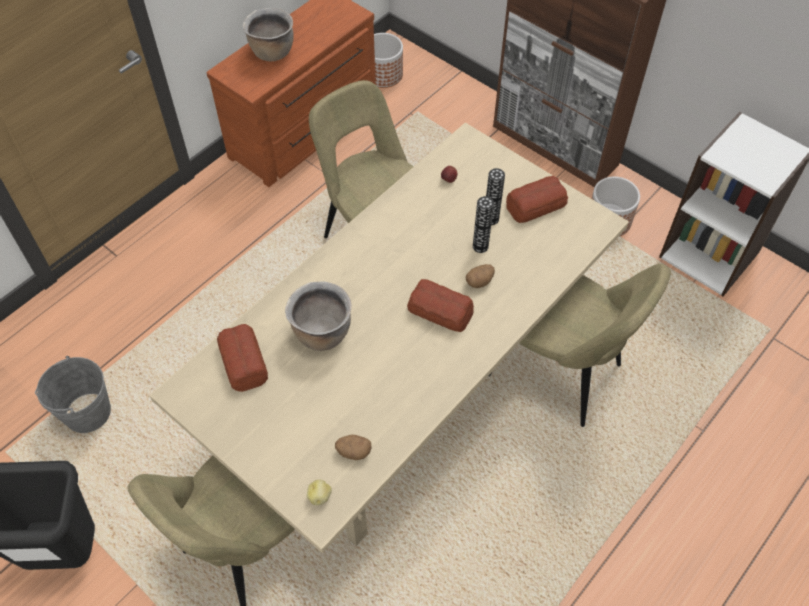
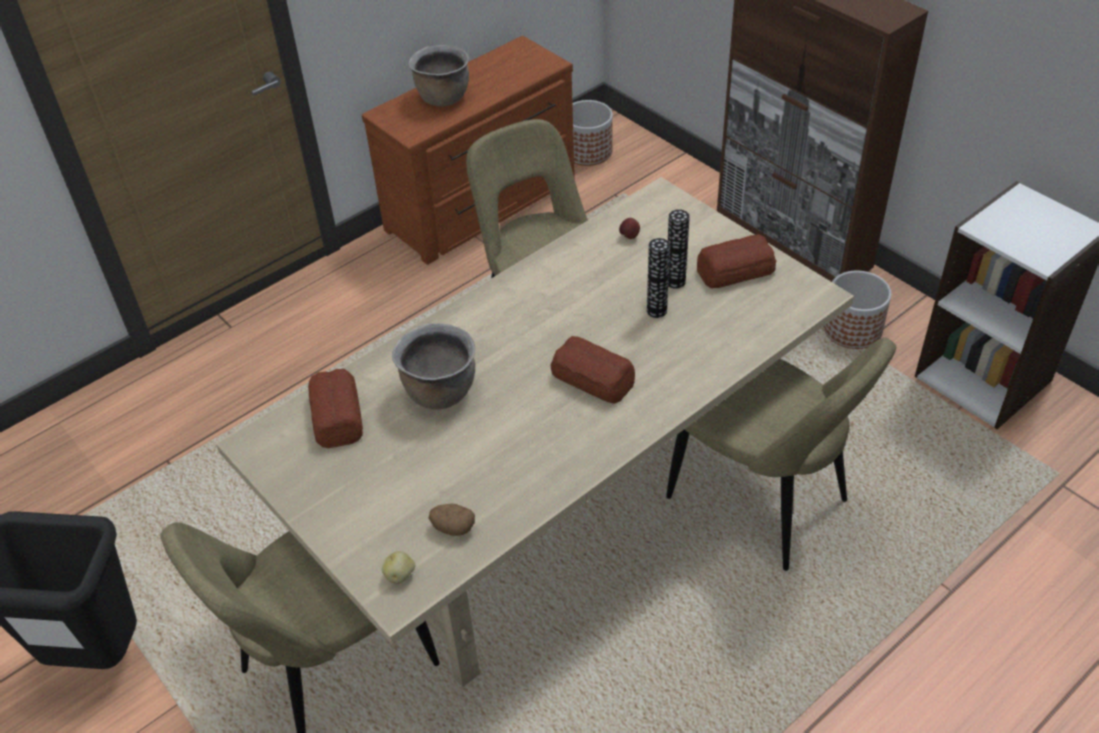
camera: 10 degrees right, 10 degrees down
(88, 413) = (160, 498): grey bucket -> none
(479, 281) = (649, 349): potato -> none

